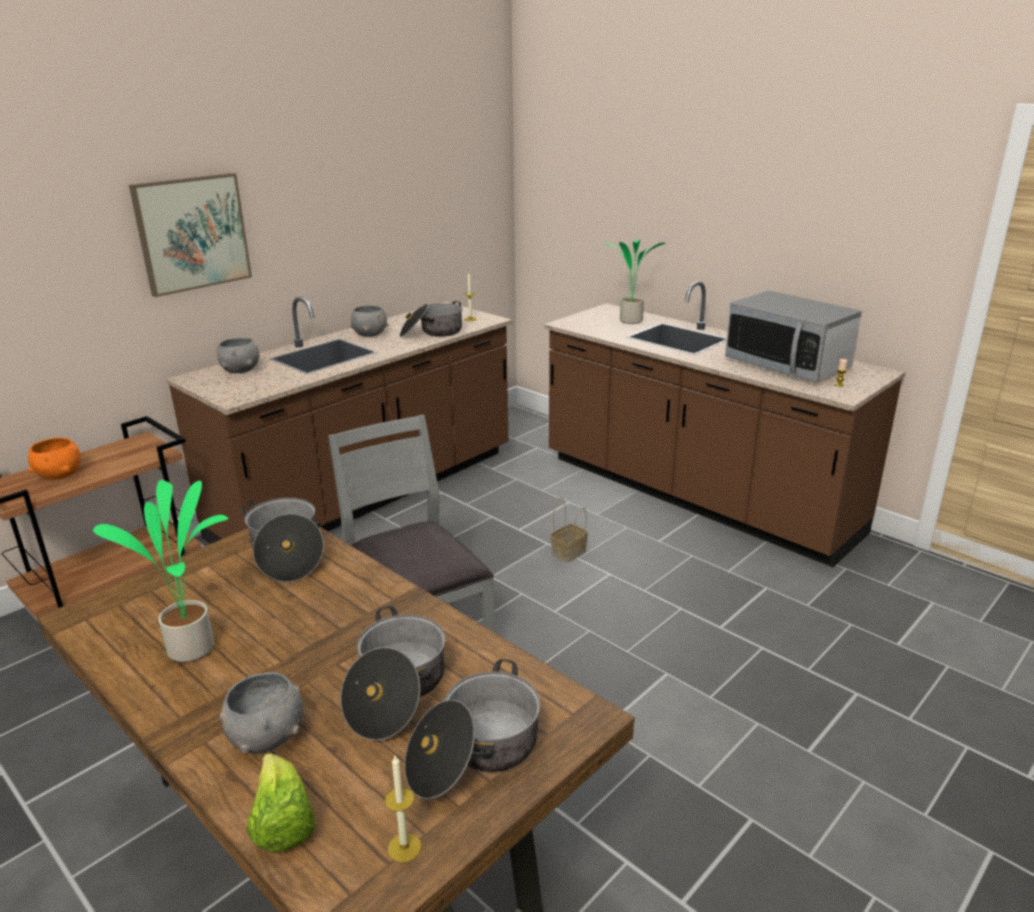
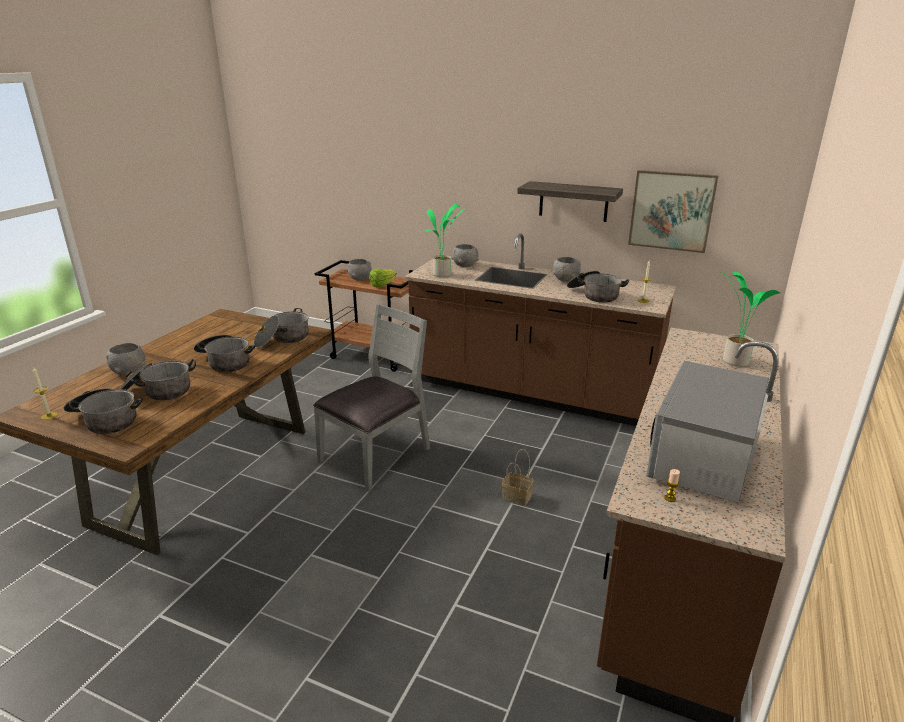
camera: 70 degrees right, 0 degrees up
(59, 474) = (360, 278): orange bowl -> grey bowl
(192, 233) = (472, 173): picture -> picture (671, 210)
(194, 647) = (197, 341): potted plant -> potted plant (443, 274)
(282, 824) = (73, 388): lettuce -> lettuce (382, 285)
(327, 614) = (225, 362): none -> cooking pot
(331, 238) = (573, 201): none -> shelf

